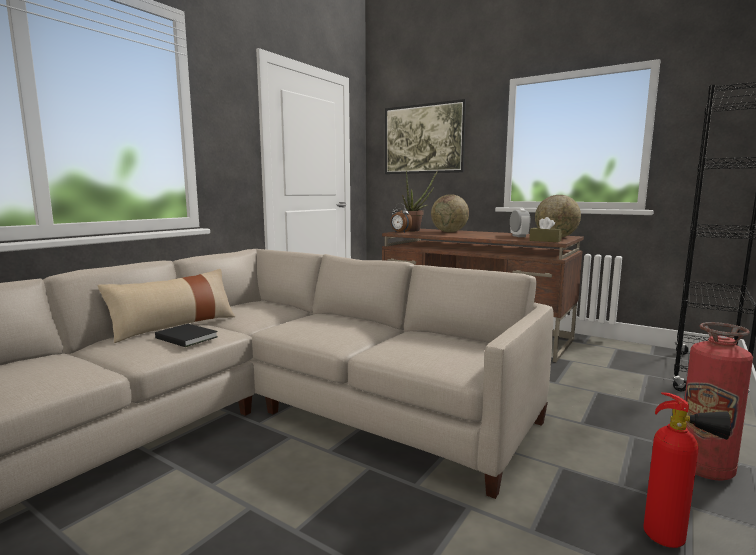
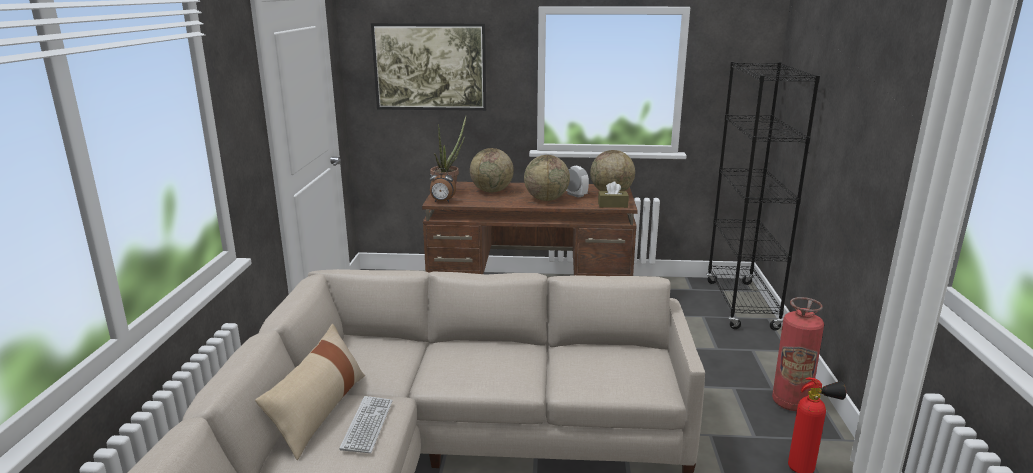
camera: 30 degrees left, 10 degrees up
(186, 337) = (367, 425): black book -> keyboard
(487, 236) = (546, 199): none -> globe

